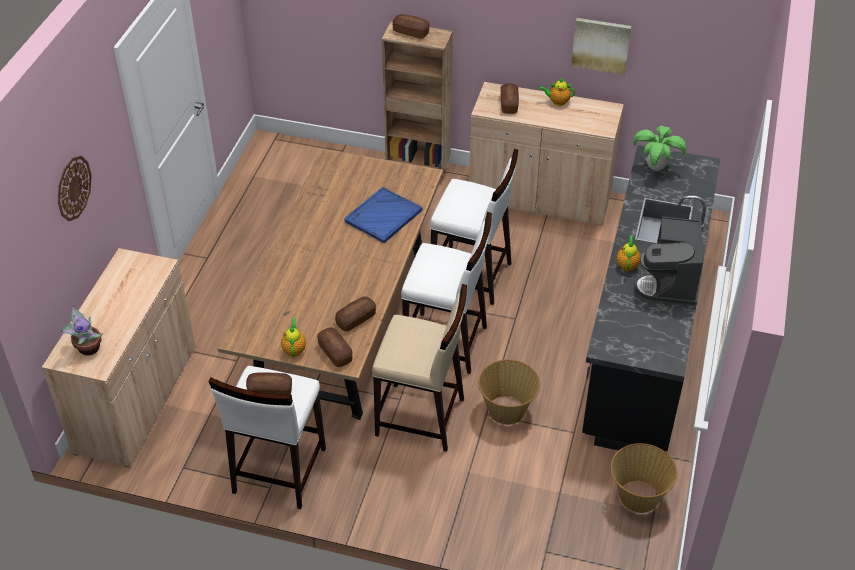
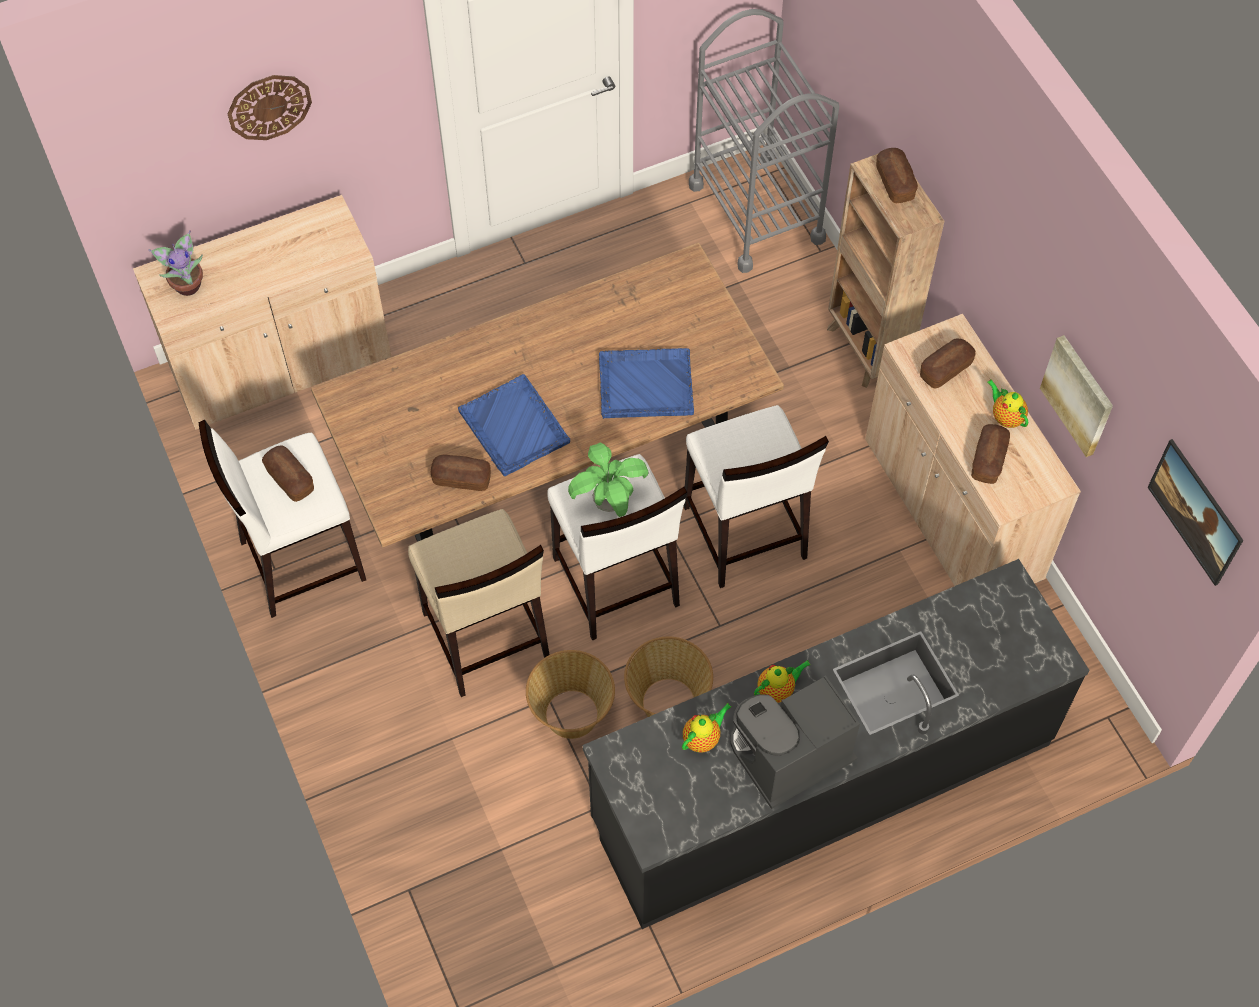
camera: 50 degrees right, 15 degrees up
(291, 158) = (756, 212): none -> grey cart
(294, 349) = (368, 456): teapot -> teapot (703, 738)
(335, 353) = (396, 496): bread -> bread (988, 460)
(349, 279) = (514, 427): none -> blue tray
(638, 497) = (563, 936): basket -> basket (667, 702)
(655, 167) = (993, 607): potted plant -> potted plant (609, 503)
(715, 43) = (1189, 523): none -> picture

